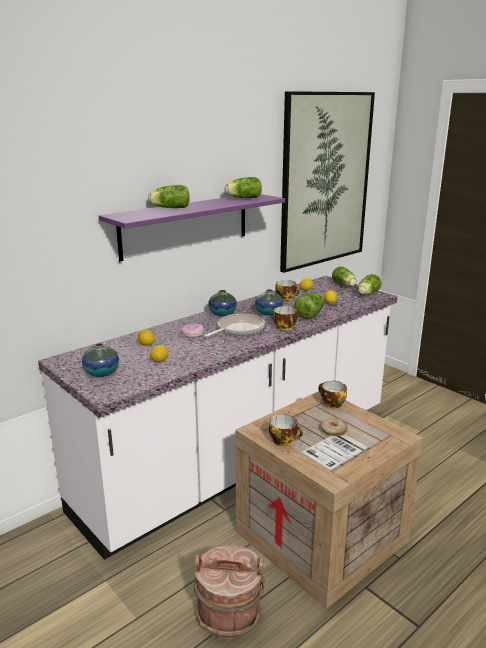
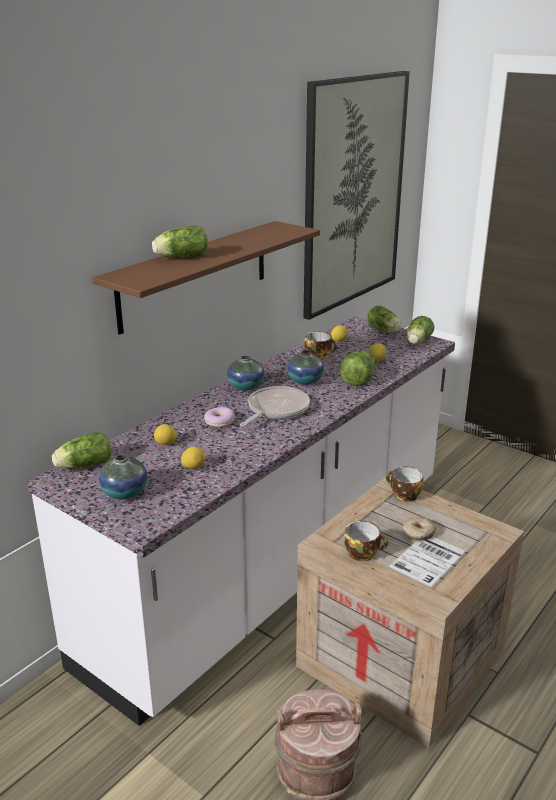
camera: 10 degrees left, 5 degrees up
(185, 225) = (195, 275): purple shelf -> brown shelf
(242, 198) = (265, 232): lettuce -> lettuce (82, 466)
(286, 328) = (335, 402): cup -> none

